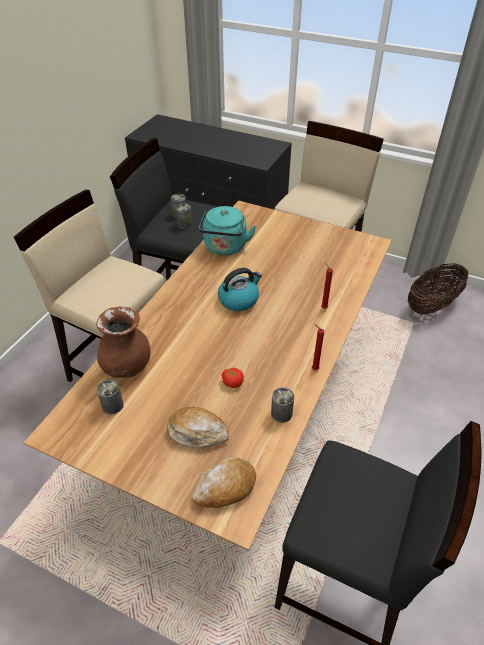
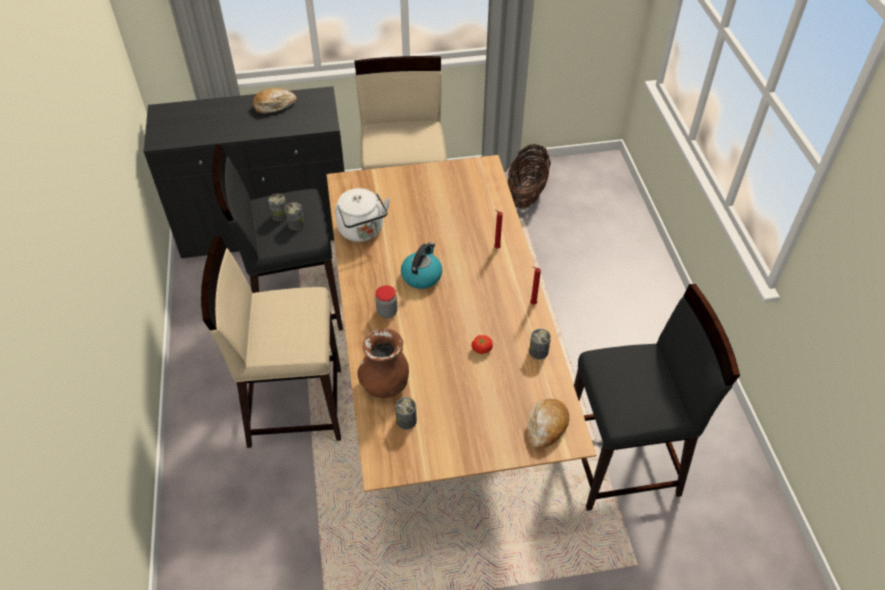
camera: 35 degrees left, 5 degrees up
(184, 313) = (387, 312): none -> jar
(197, 432) = (491, 401): bread -> bread (274, 105)
(225, 248) = (362, 231): turquoise kettle -> white kettle

